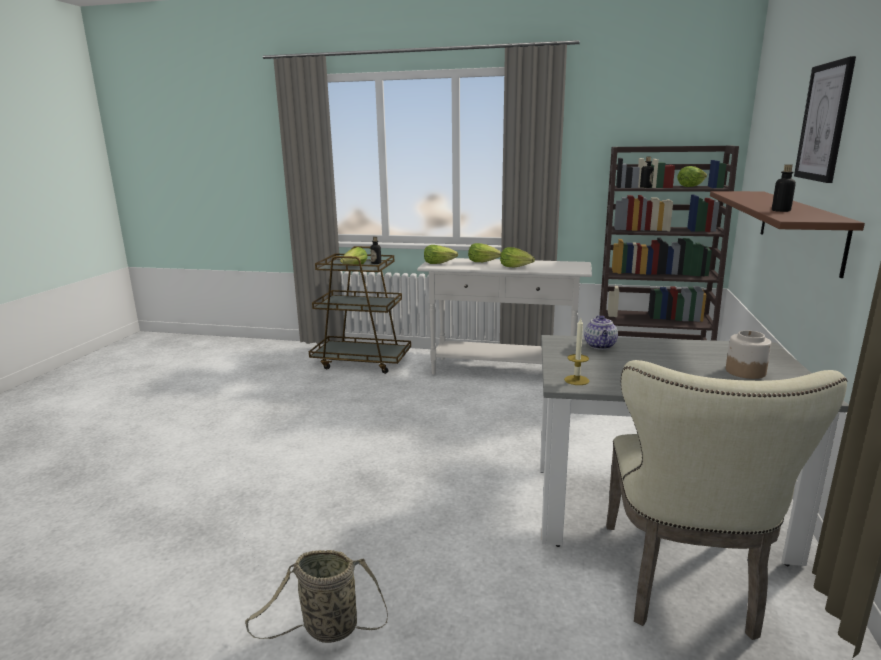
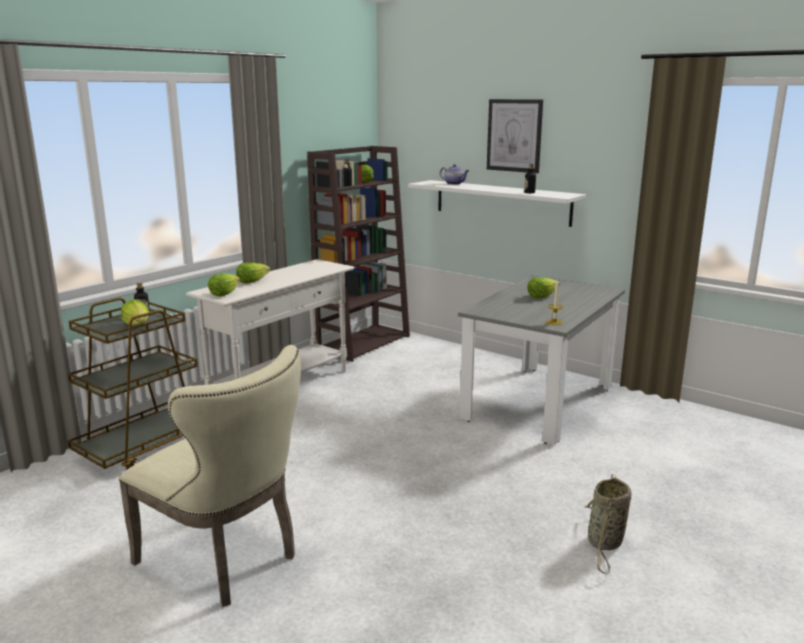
camera: 65 degrees left, 0 degrees up
(516, 267) = (293, 277): lettuce -> lettuce (541, 296)
(600, 346) = (499, 305): teapot -> teapot (454, 183)
(683, 585) = (610, 419): beige chair -> beige chair (226, 560)
(745, 371) = (570, 291): jar -> none
(799, 228) = (501, 202): brown shelf -> white shelf

